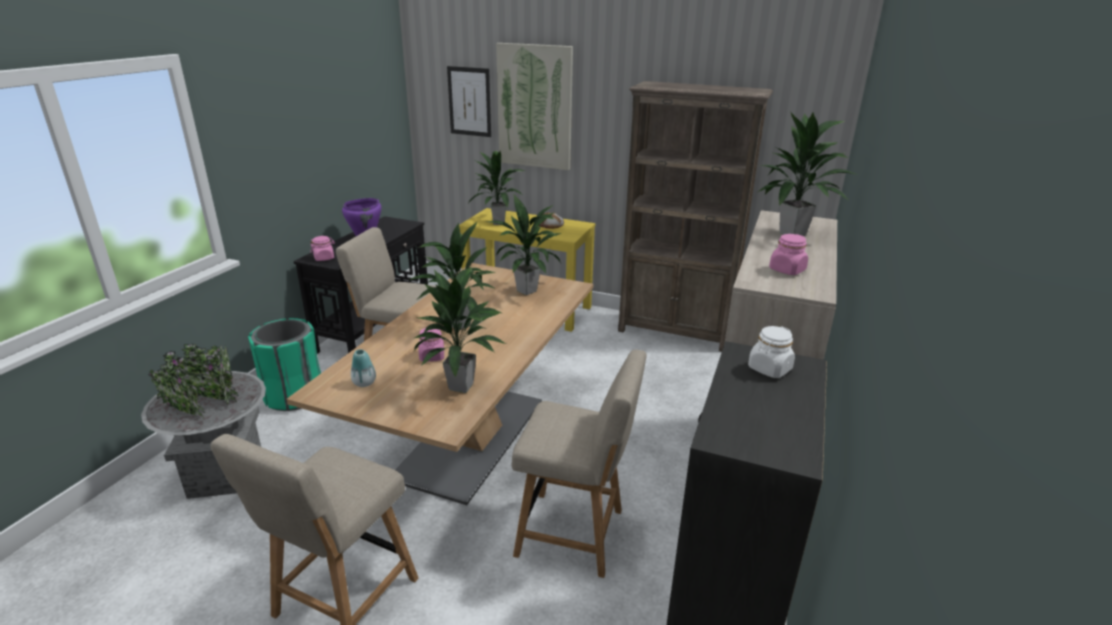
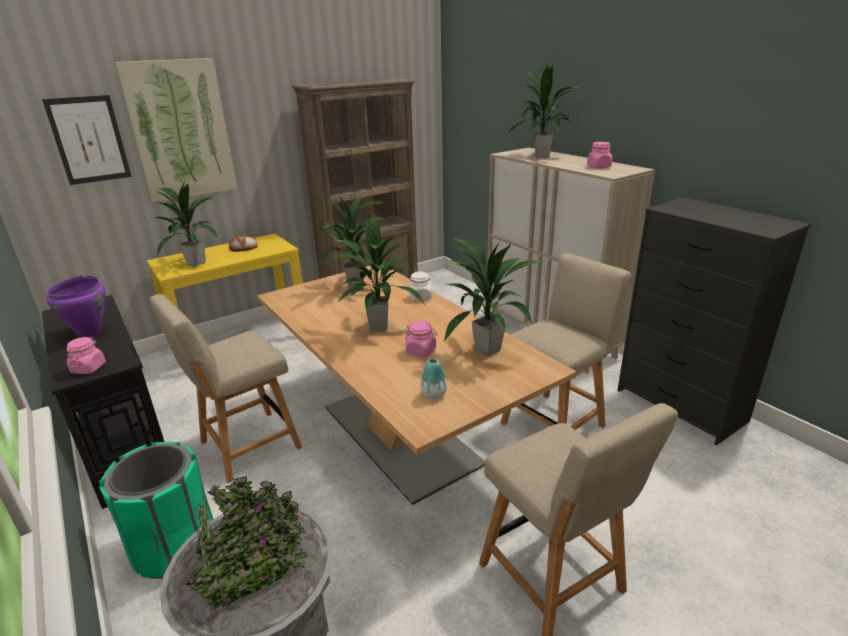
camera: 55 degrees left, 0 degrees up
(769, 369) = (688, 207): white jar -> white jar (420, 297)

